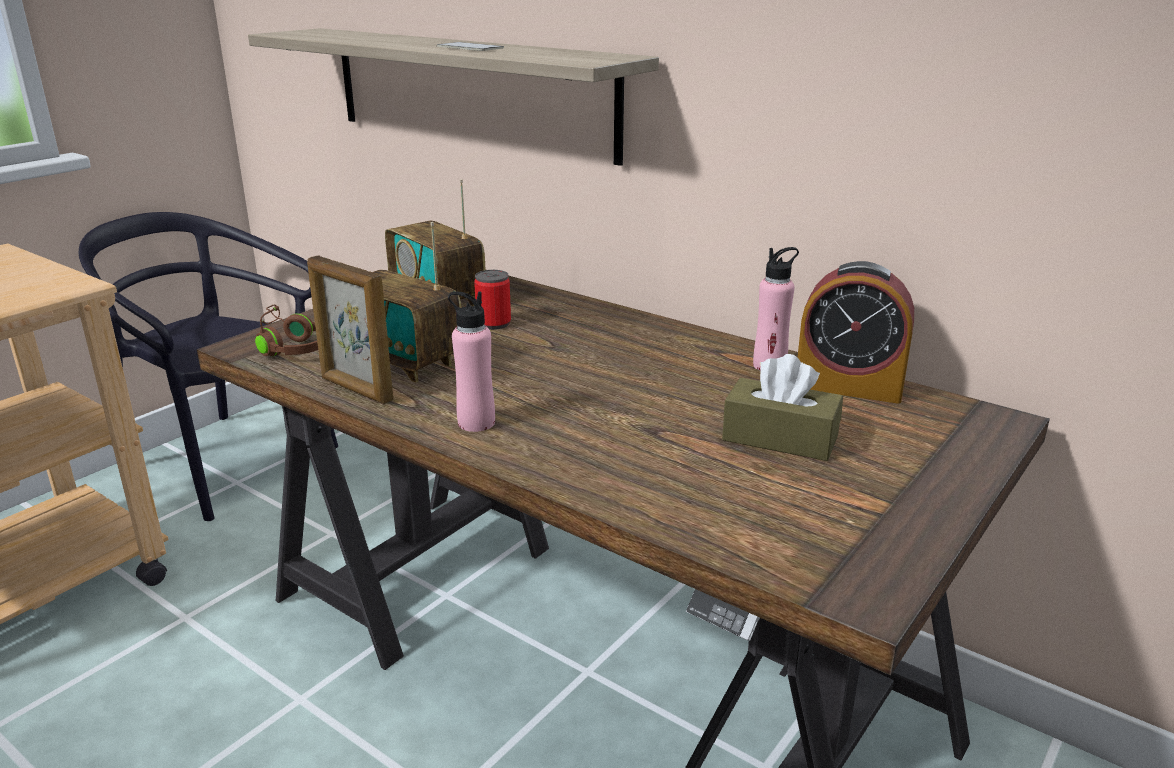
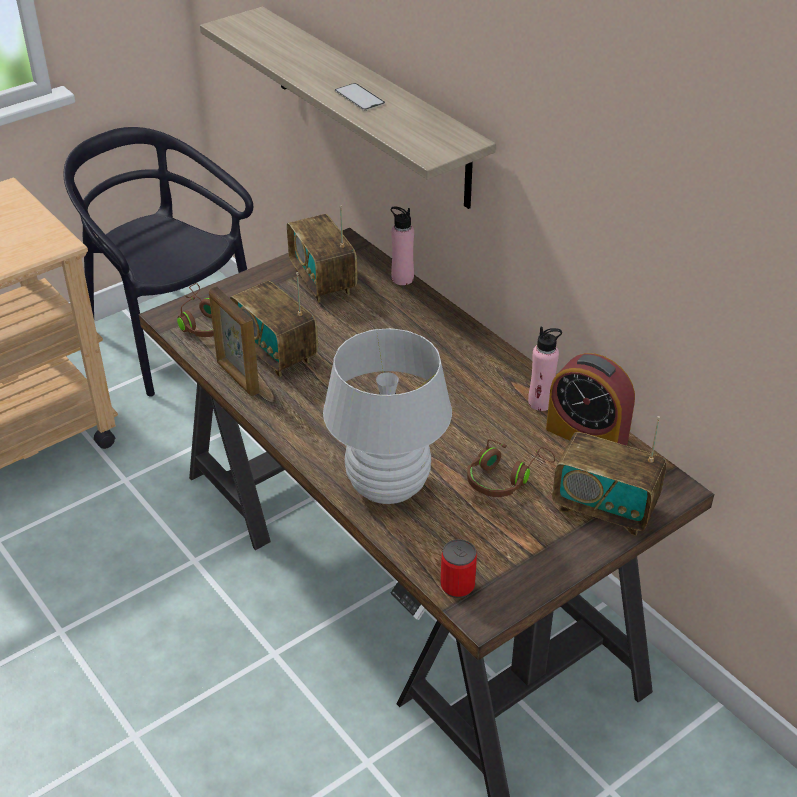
camera: 15 degrees right, 15 degrees up
(476, 423) = (307, 425): pink bottle -> pink bottle (402, 278)
(493, 323) = (355, 319): can -> can (457, 586)
(625, 470) = (387, 487): none -> white table lamp
(780, 438) = (505, 477): brown tissue box -> brown headphones
(932, 450) = (604, 508): none -> radio

